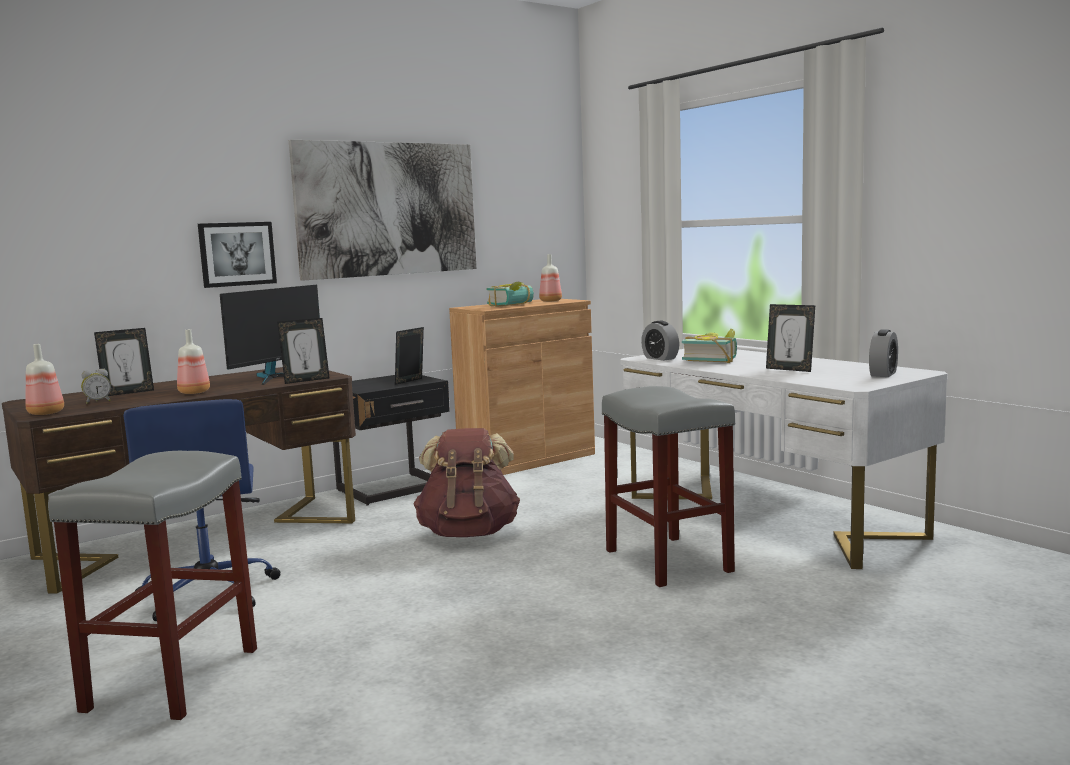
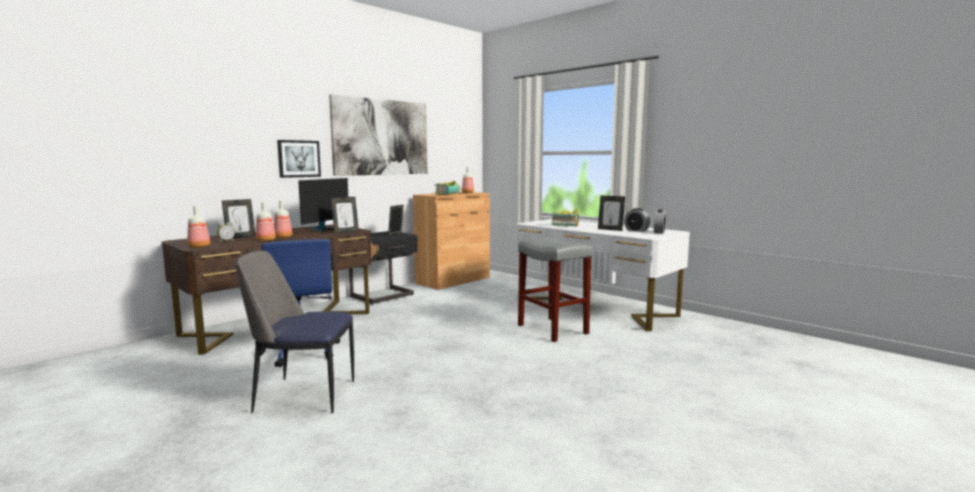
camera: 10 degrees left, 0 degrees up
(160, 399) = (265, 240): none -> bottle
(173, 678) = (302, 395): grey stool -> chair
(469, 533) = (438, 318): brown backpack -> none
(660, 358) = (537, 223): alarm clock -> alarm clock (636, 230)

